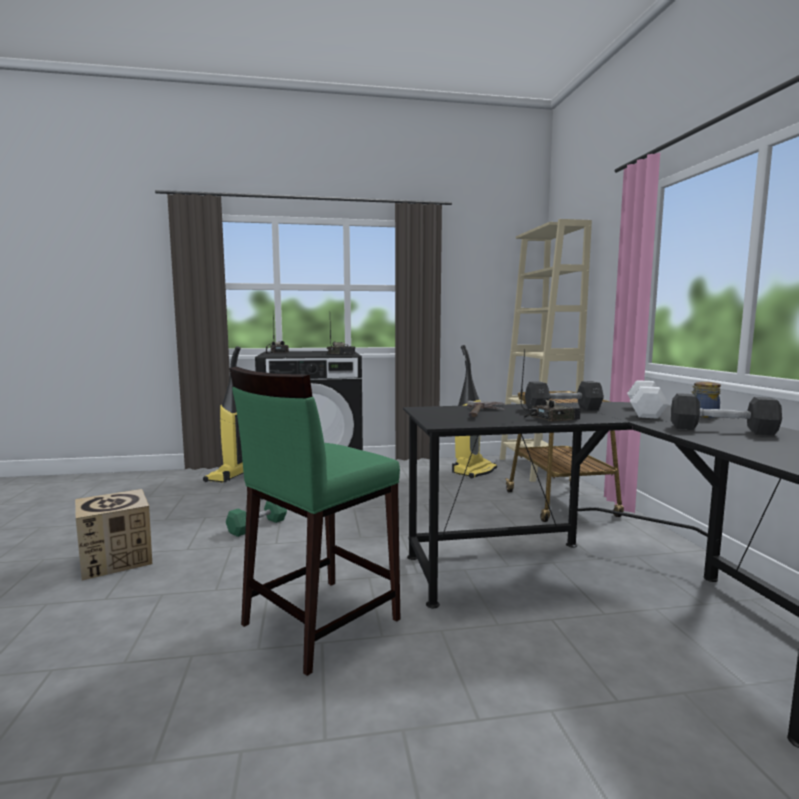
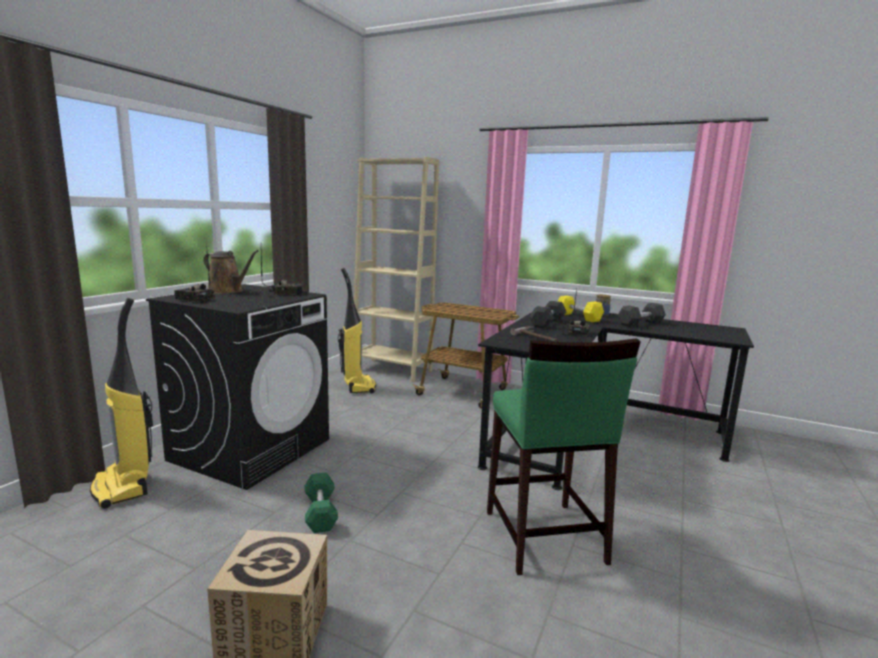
camera: 55 degrees left, 5 degrees up
(319, 351) = (228, 291): none -> brown watering can
(645, 412) = (578, 317): white dumbbell -> yellow dumbbell

